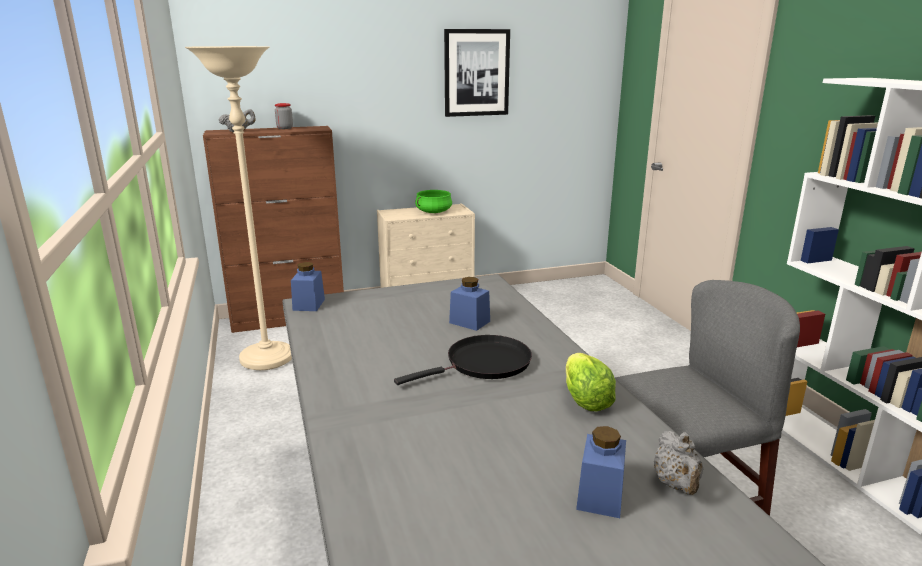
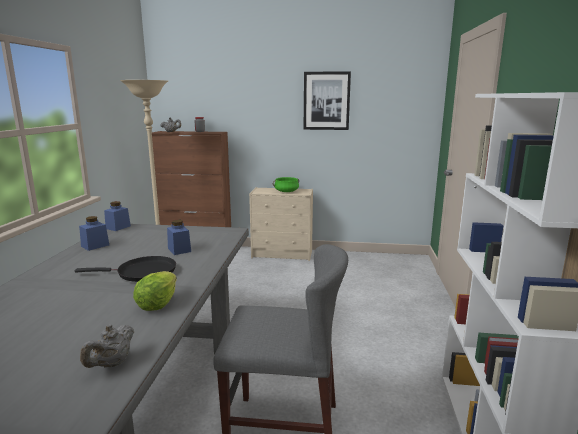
camera: 25 degrees right, 5 degrees down
(600, 496) = (61, 355): blue jar -> blue jar (95, 246)

